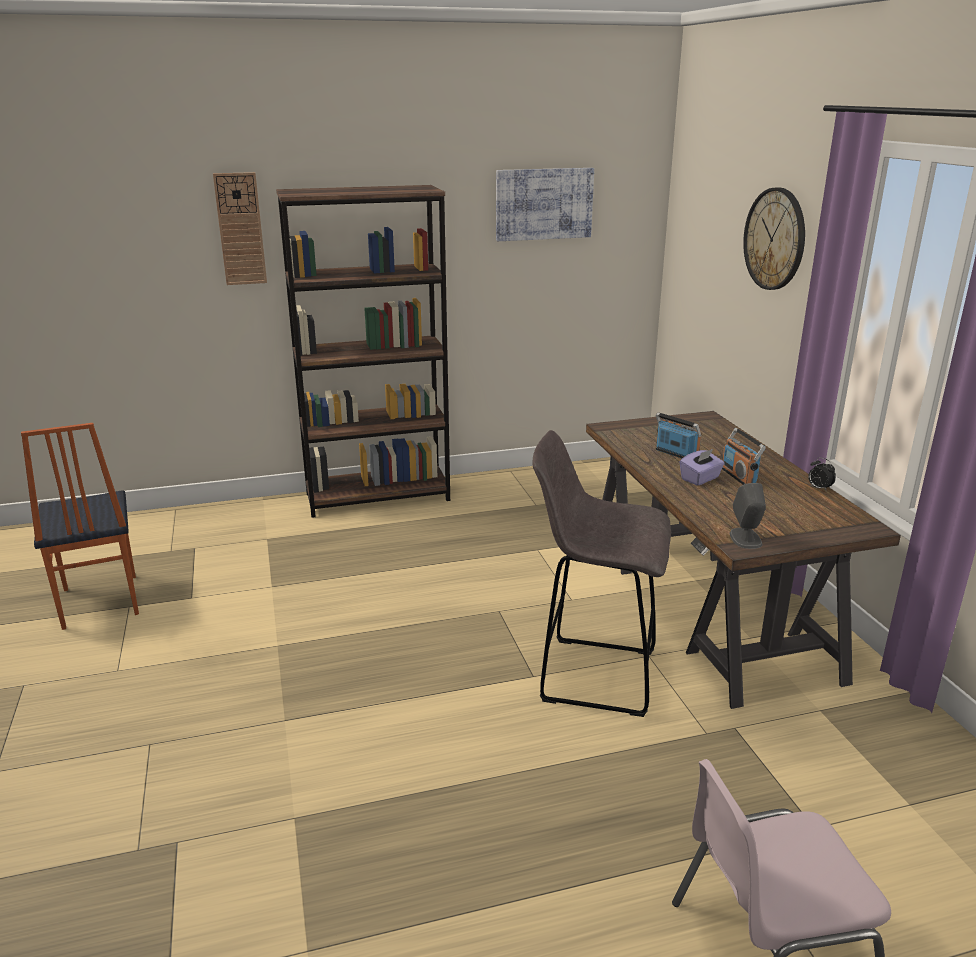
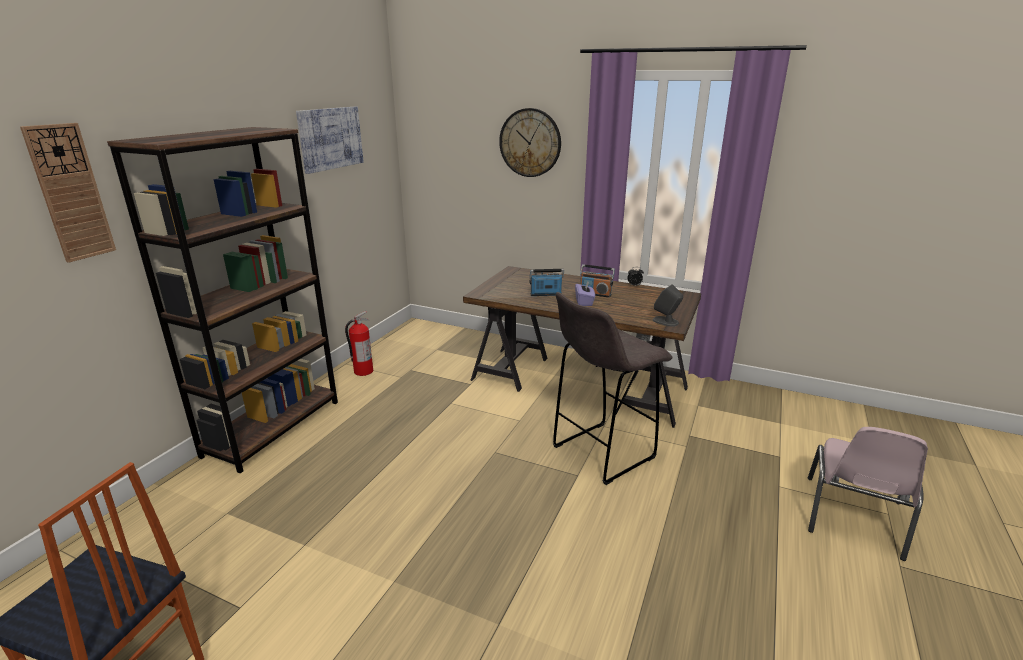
camera: 50 degrees left, 0 degrees up
(512, 484) = (363, 371): none -> fire extinguisher

